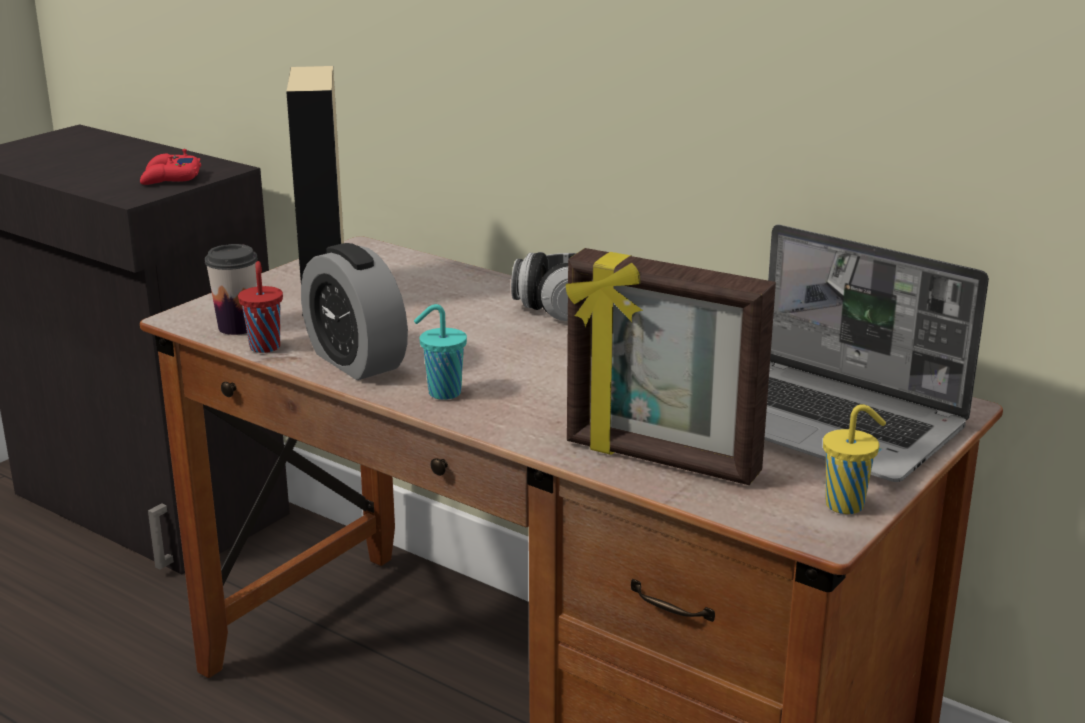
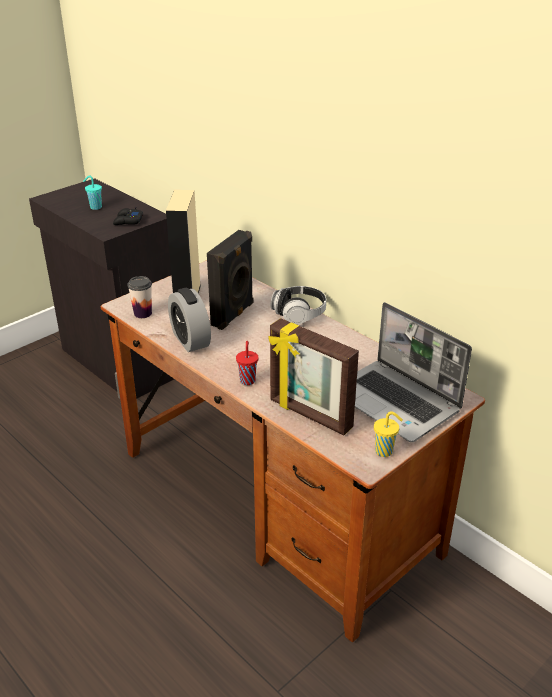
camera: 10 degrees right, 10 degrees up
(170, 178) = (128, 221): red game controller -> black game controller
(265, 346) = (152, 327): red cup -> red cup (247, 380)
(434, 316) = (234, 315): none -> black speaker
(442, 393) = (223, 364): turquoise cup -> turquoise cup (95, 207)

